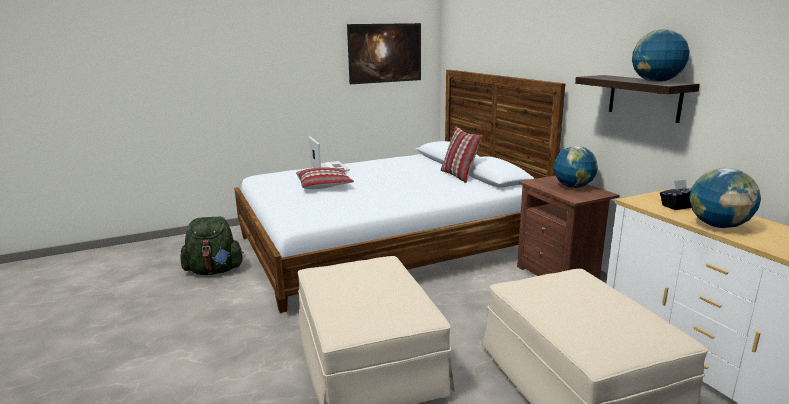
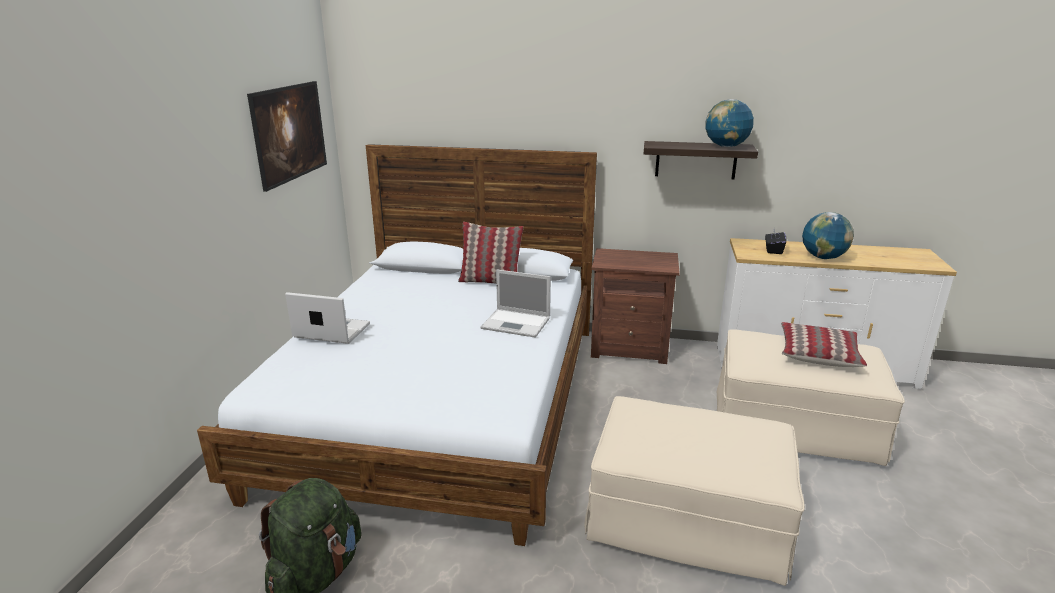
camera: 55 degrees left, 5 degrees up
(324, 185) = (394, 356): pillow -> pillow (818, 353)
(411, 195) = (517, 323): none -> laptop
(573, 186) = (637, 257): globe -> none

